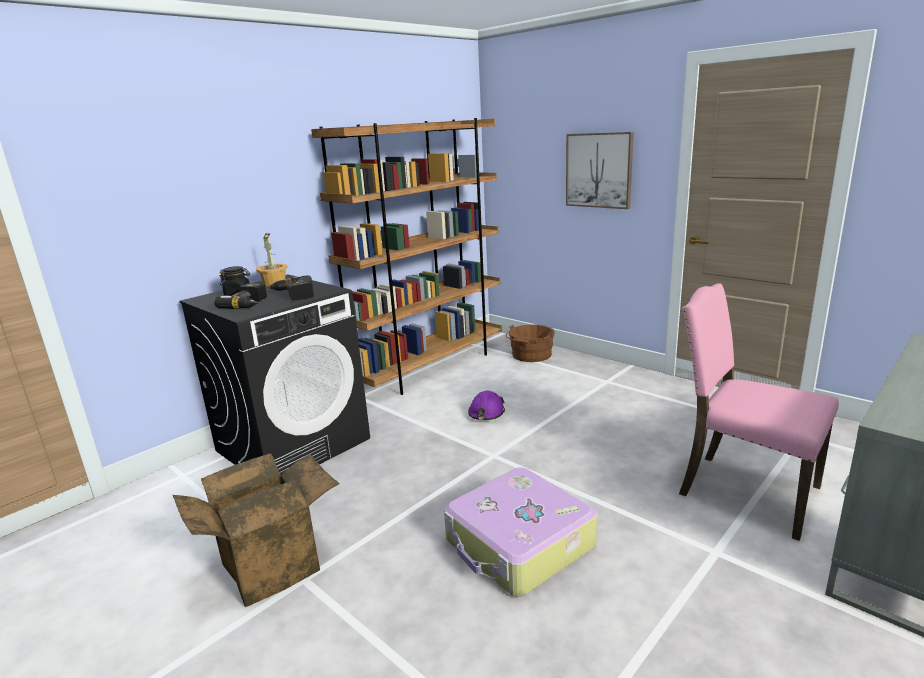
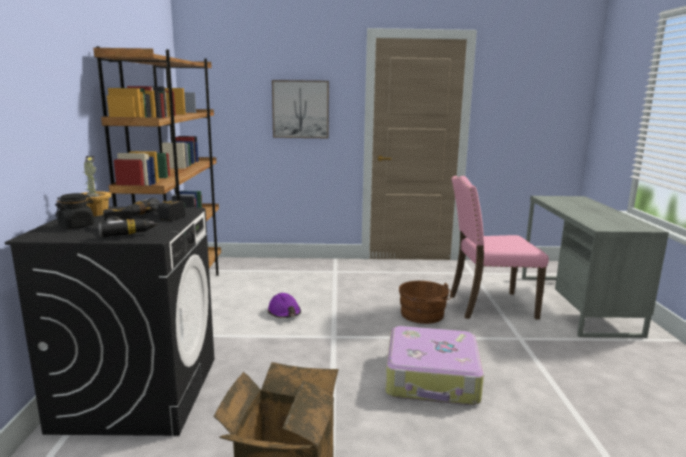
camera: 45 degrees left, 5 degrees down
(530, 355) = (255, 268): brown bucket -> brown bucket (423, 315)

